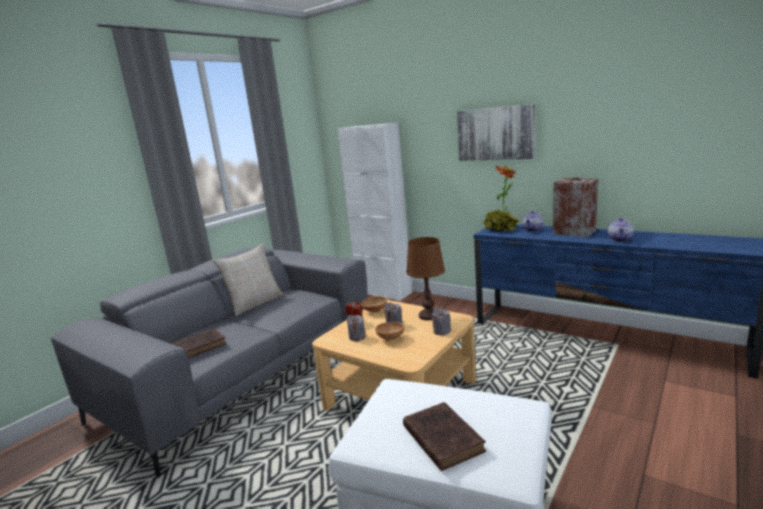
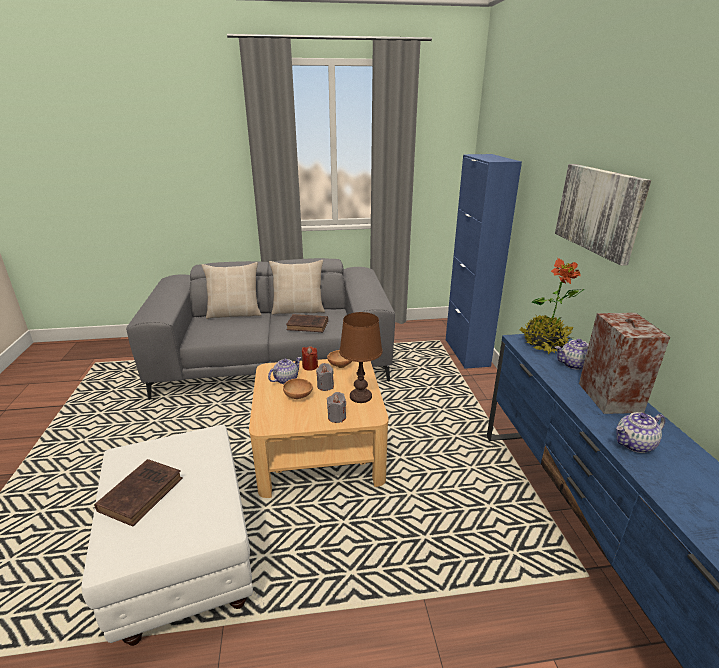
camera: 45 degrees right, 10 degrees up
(193, 333) = (235, 314): none -> beige pillow
(200, 347) = (216, 326): brown book -> brown book (308, 325)
(357, 337) = (286, 379): grey candle -> teapot
(384, 293) = (467, 352): white cabinet -> blue cabinet

